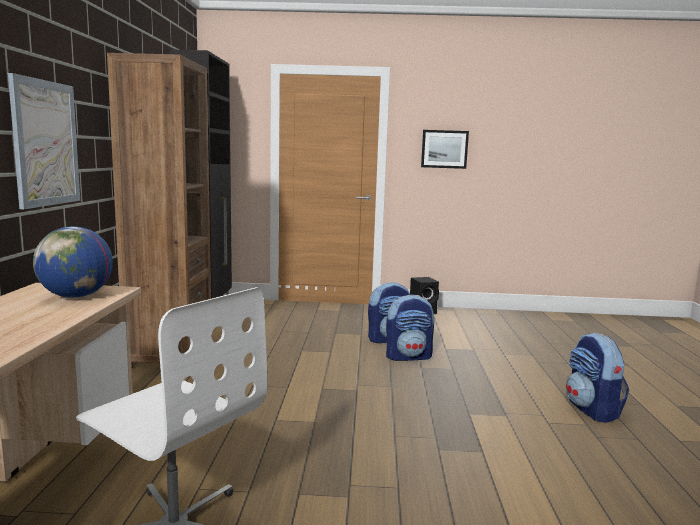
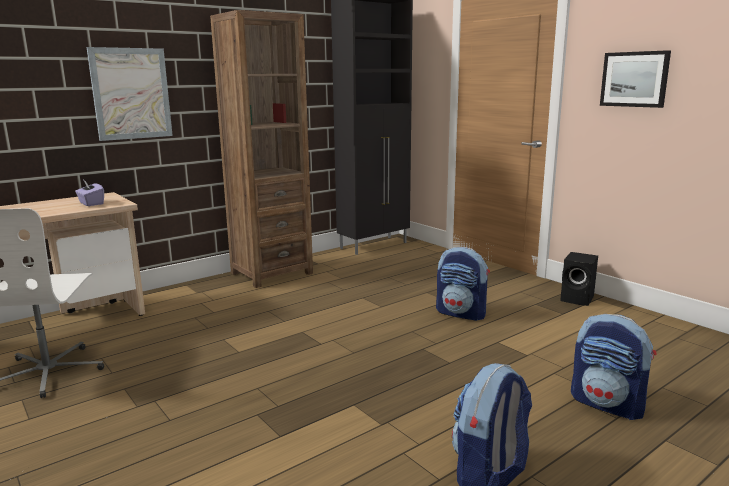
camera: 50 degrees right, 5 degrees up
(76, 296) = (91, 203): globe -> purple tissue box
(408, 356) = (437, 335): backpack -> backpack (608, 404)

